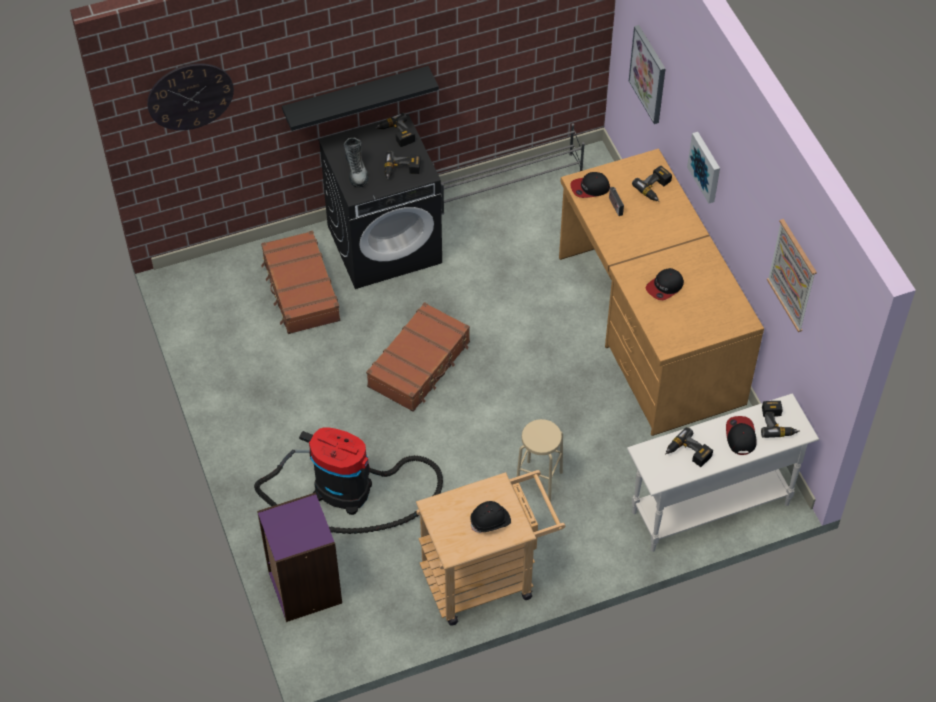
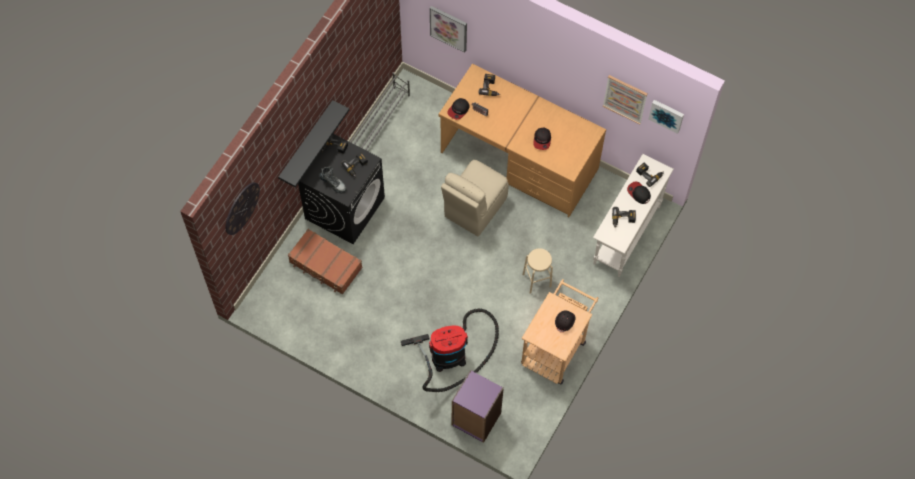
camera: 40 degrees left, 10 degrees up
(420, 364) = (424, 261): brown suitcase -> none
(540, 346) = (474, 208): none -> beige chair
(706, 166) = (523, 63): picture -> picture (666, 115)

